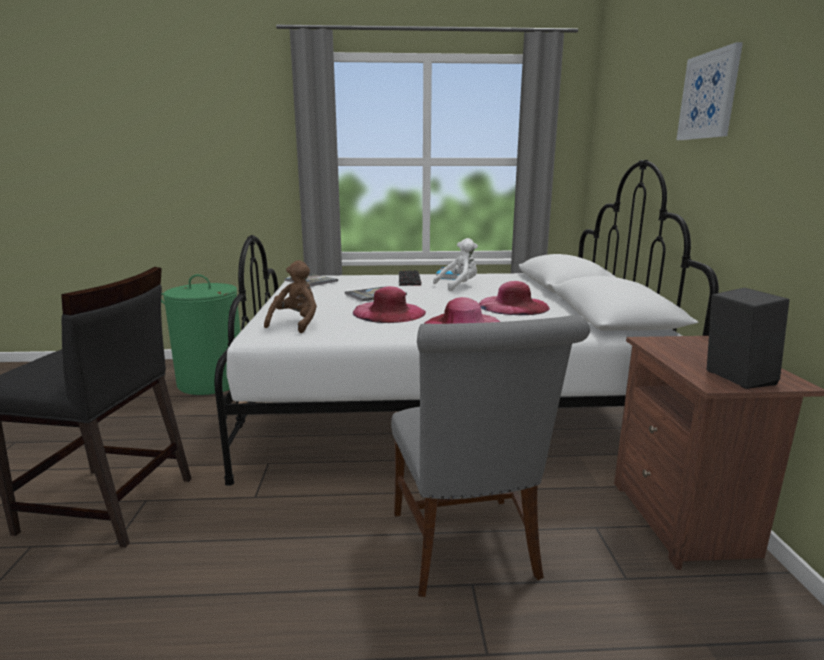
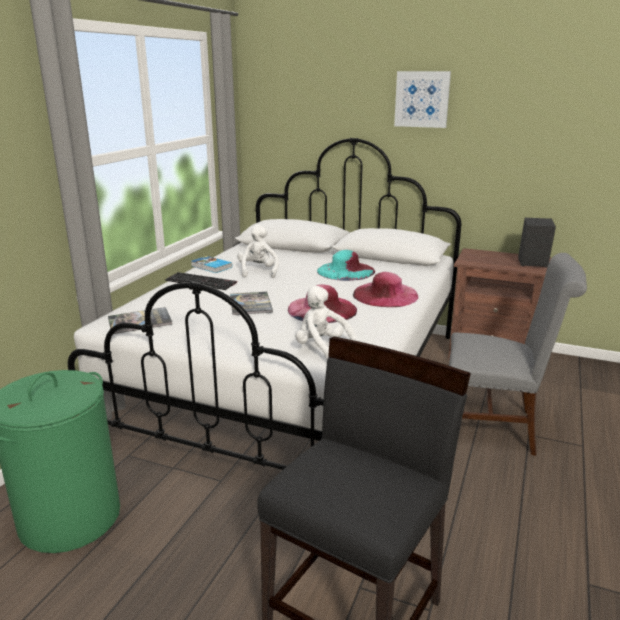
camera: 65 degrees left, 5 degrees up
(296, 323) = (322, 349): brown plush toy -> white plush toy
(513, 306) = (345, 271): pink hat -> turquoise hat

